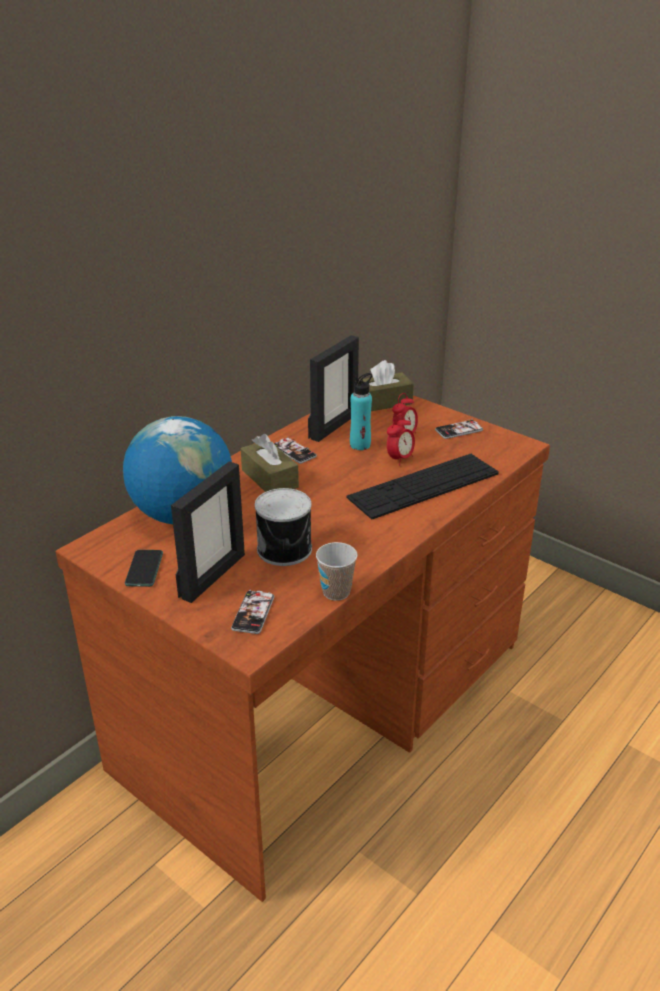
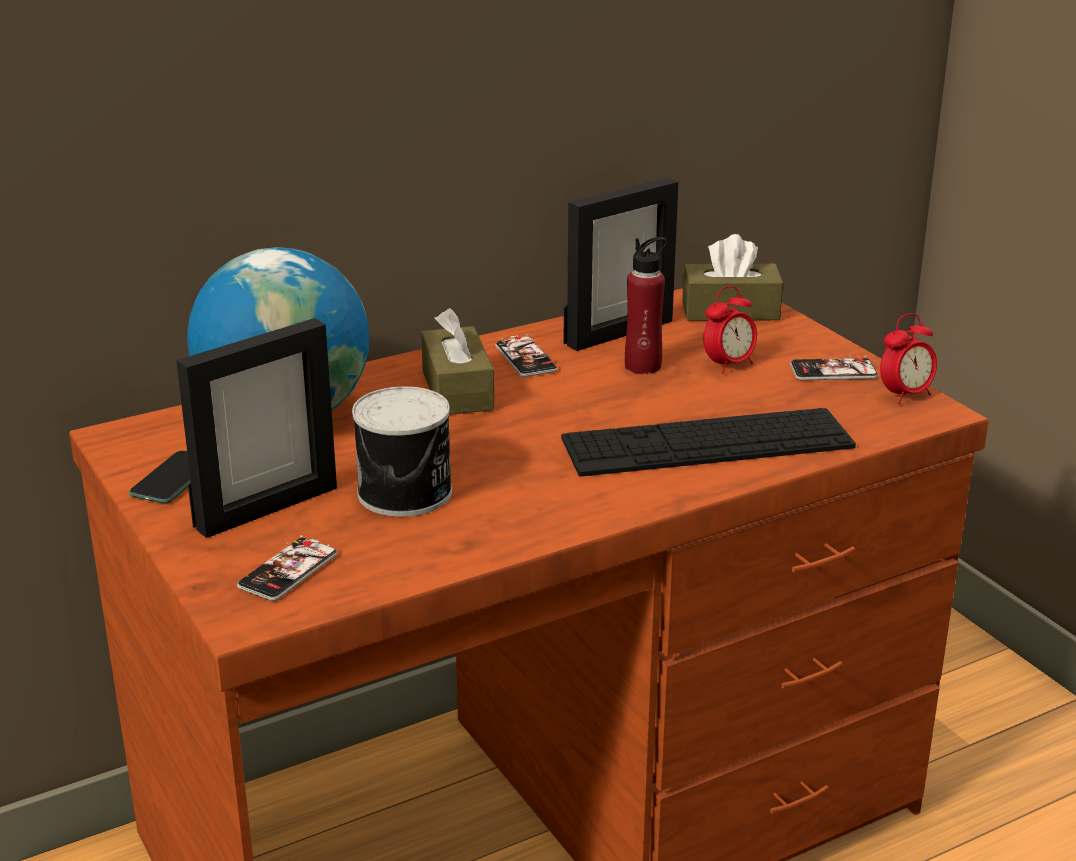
camera: 20 degrees right, 5 degrees down
(336, 592) = (441, 568): cup -> none
(360, 445) = (643, 366): turquoise bottle -> red bottle
(400, 459) = (695, 397): alarm clock -> alarm clock (905, 395)

